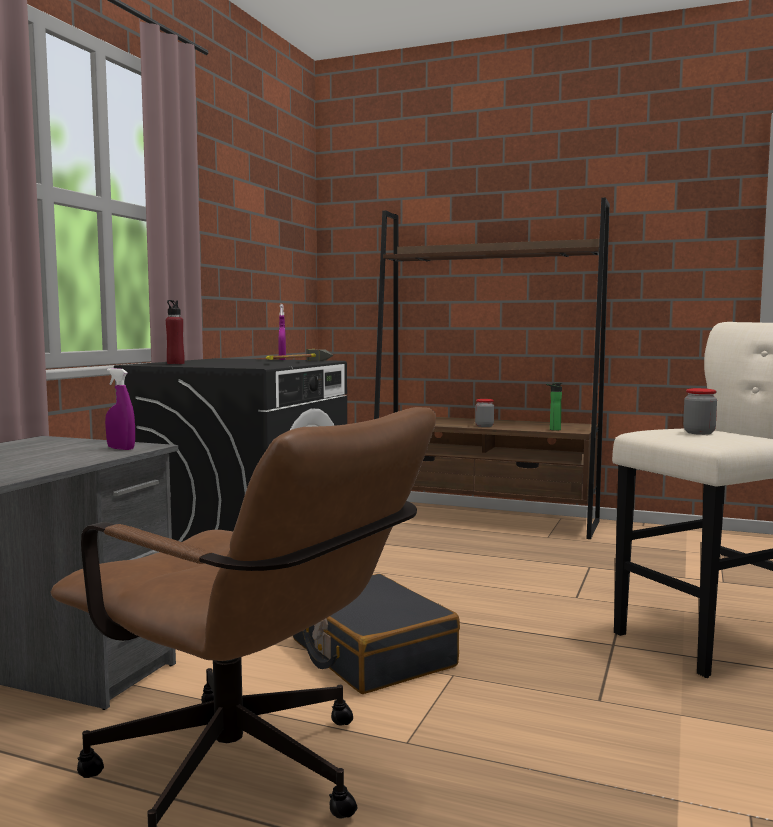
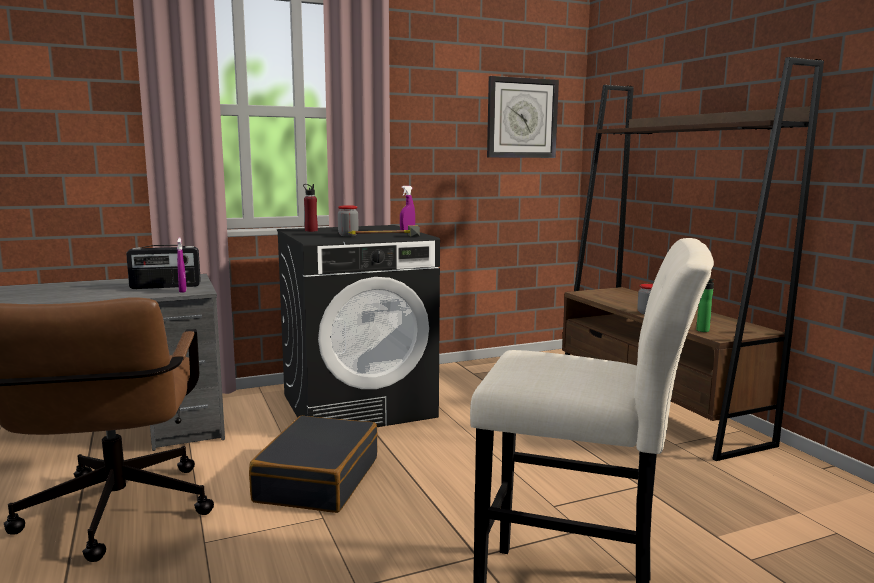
camera: 45 degrees right, 5 degrees up
(69, 449) = (165, 286): none -> radio
(281, 240) = (521, 118): none -> wall clock
(699, 433) = (551, 367): jar -> jar (348, 235)

